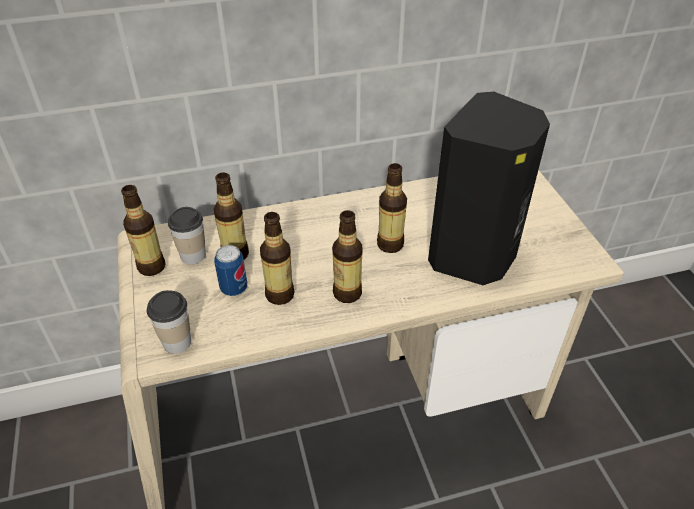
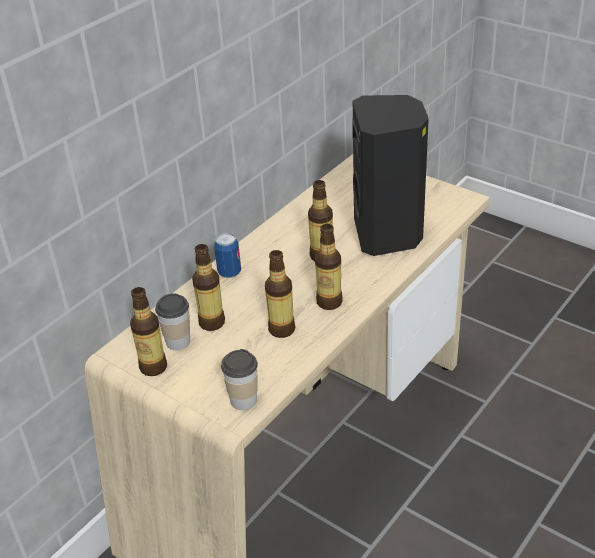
camera: 35 degrees left, 5 degrees down
(234, 288) = (241, 344): can -> can (229, 272)

